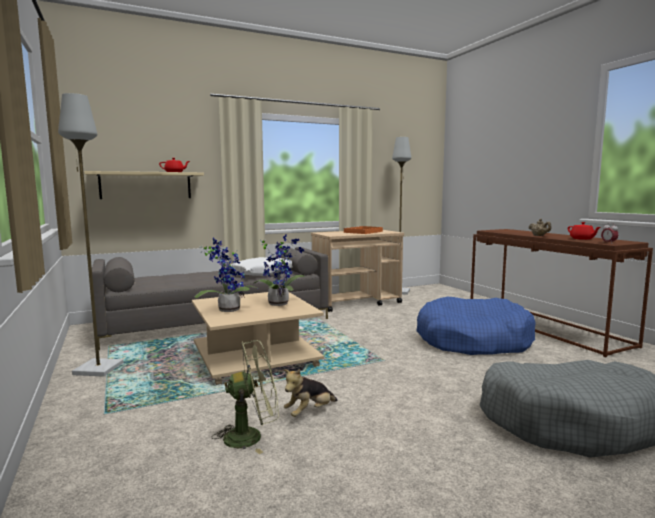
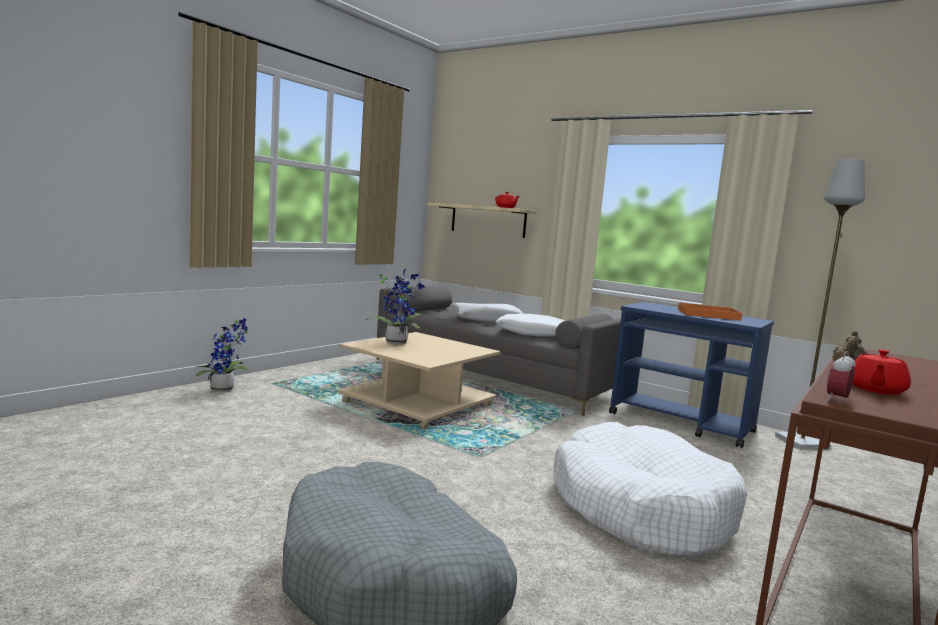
camera: 60 degrees right, 0 degrees up
(97, 369) = (341, 367): grey floor lamp -> none
(195, 275) = (486, 319): none -> white pillow
(251, 436) = (261, 426): green fan -> none
(280, 303) = (441, 353): potted plant -> potted plant (225, 390)
(309, 412) = (316, 439): plush toy -> none
(357, 302) = (682, 423): beige cart -> blue cart
(472, 340) = (640, 509): blue dog bed -> white dog bed

